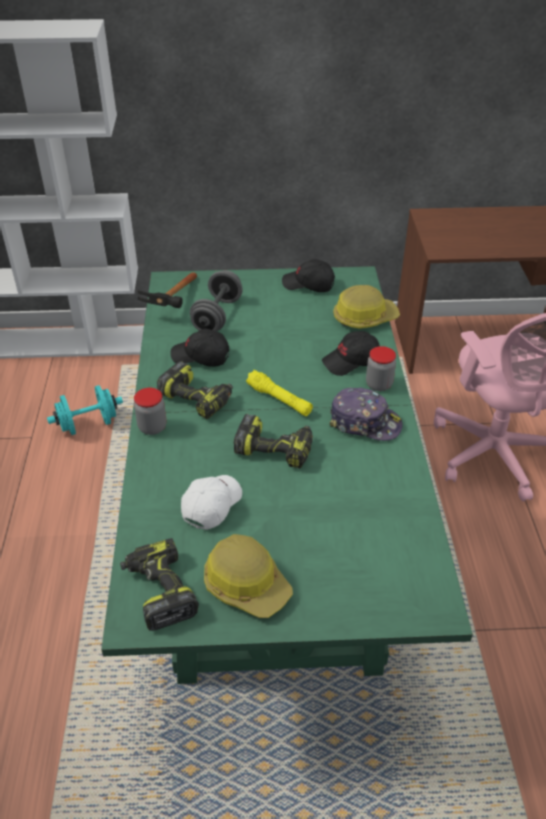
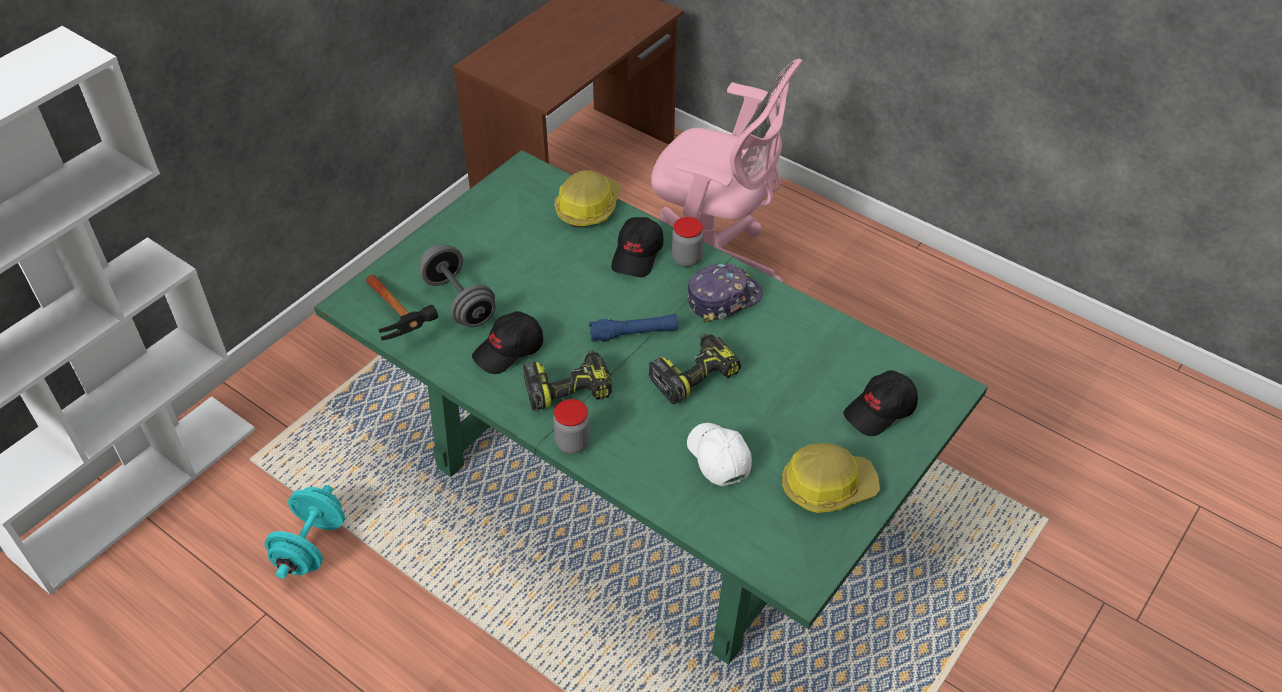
camera: 50 degrees left, 5 degrees up
(159, 590) = (781, 548): power drill -> none
(279, 399) = (634, 333): yellow flashlight -> blue flashlight
(308, 285) = (492, 210): black cap -> black cap (880, 411)

